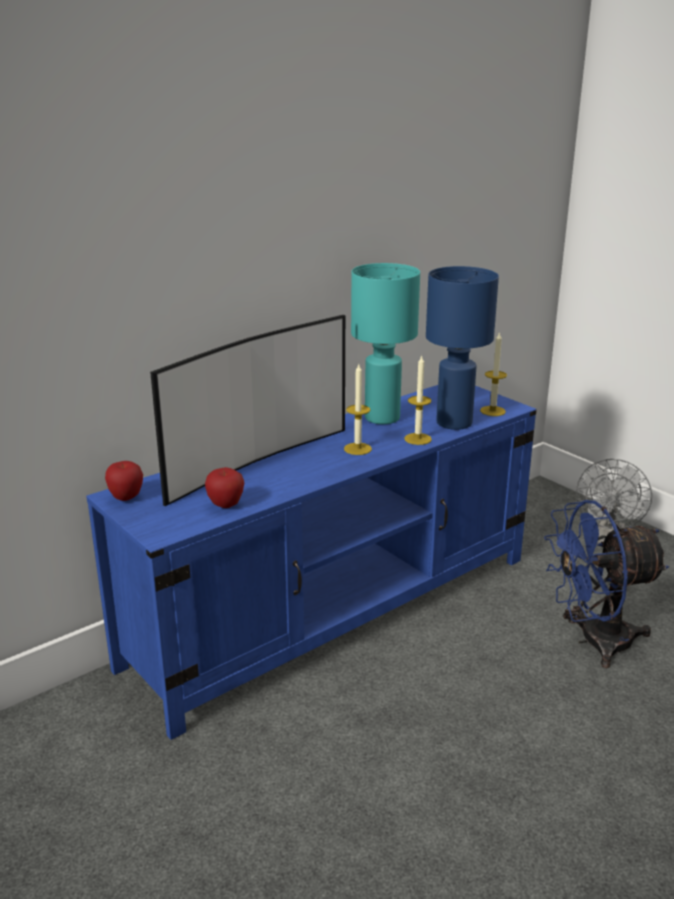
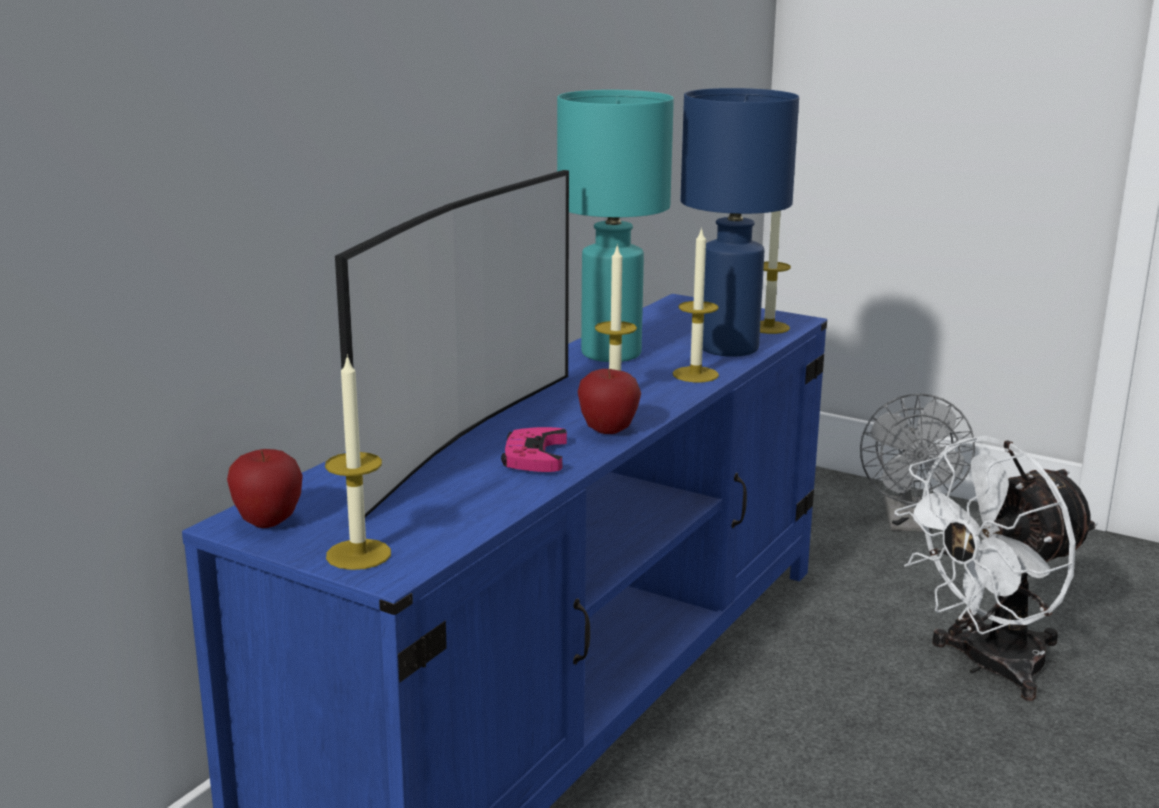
camera: 20 degrees left, 5 degrees down
(153, 523) = (358, 554): none -> candle
(226, 505) = (469, 507): apple -> apple (608, 431)
(283, 480) = (534, 457): none -> pink game controller
(593, 641) = (988, 667): blue fan -> white fan

